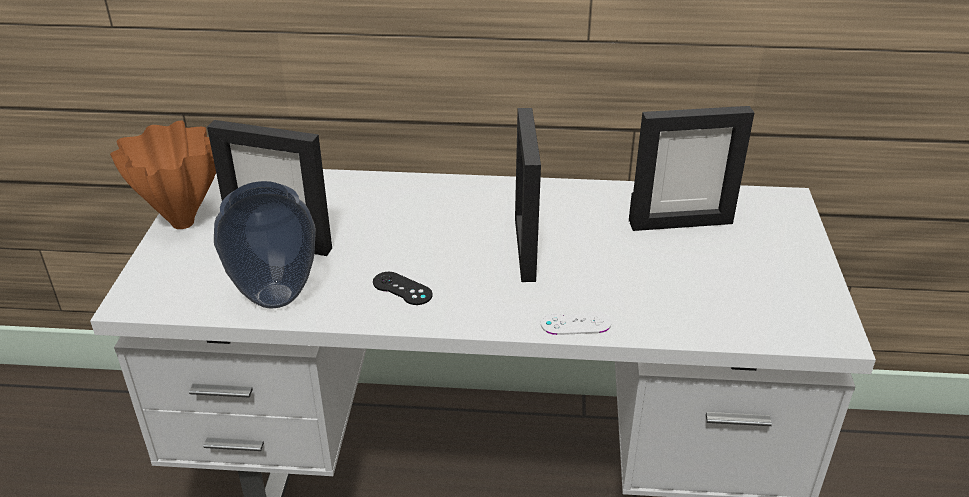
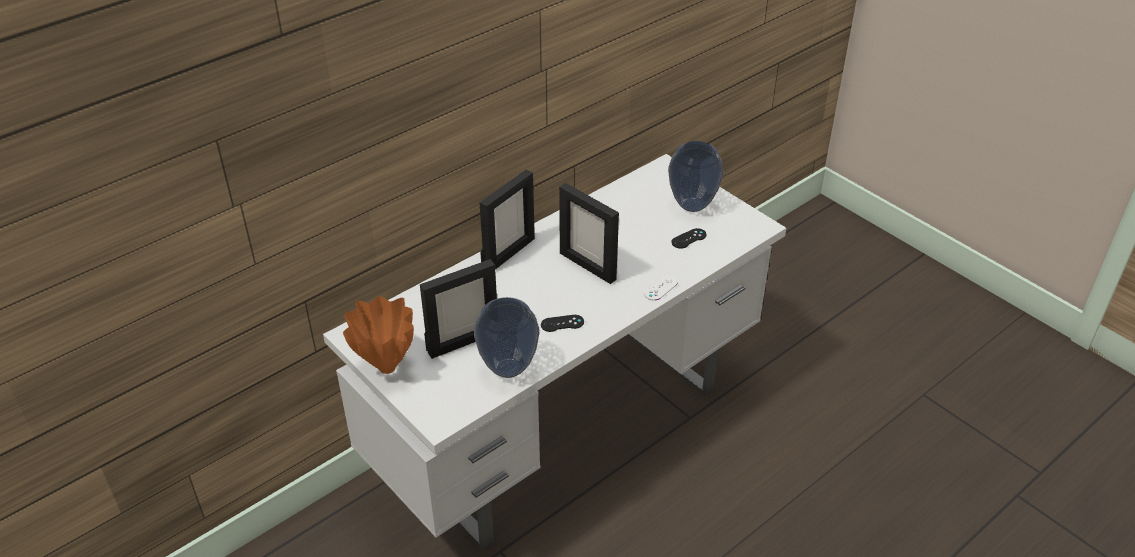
camera: 45 degrees left, 5 degrees up
(680, 222) = (636, 207): picture frame -> picture frame (508, 253)
(700, 291) = (689, 238): none -> black game controller
(763, 258) = (693, 205): none -> vase

